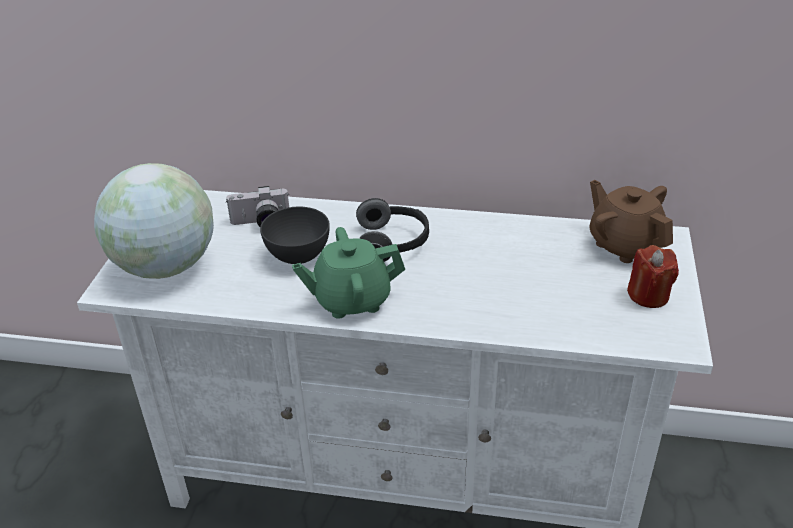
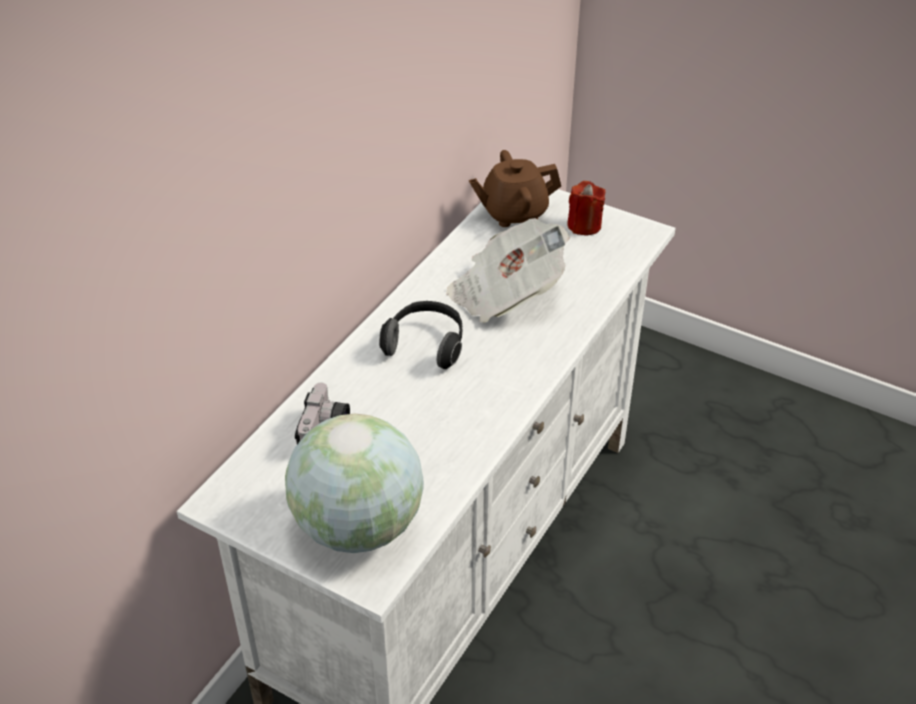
camera: 70 degrees left, 5 degrees up
(298, 255) = (404, 415): grey bowl -> none
(351, 300) = (498, 394): green teapot -> none
(495, 270) = (505, 294): none -> newspaper

